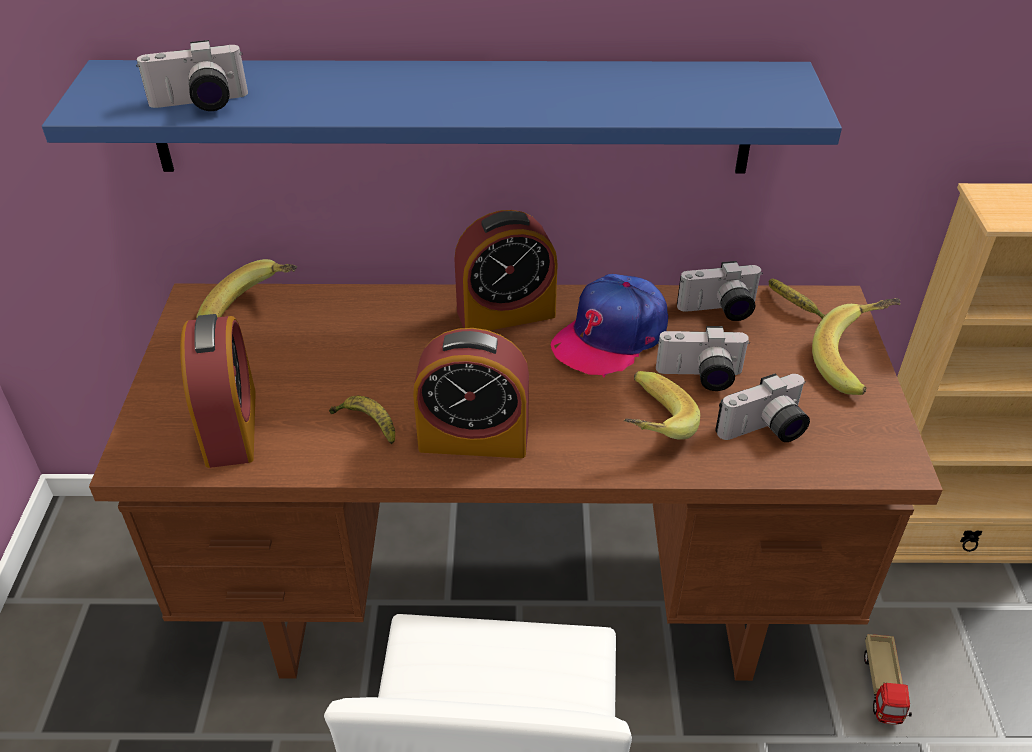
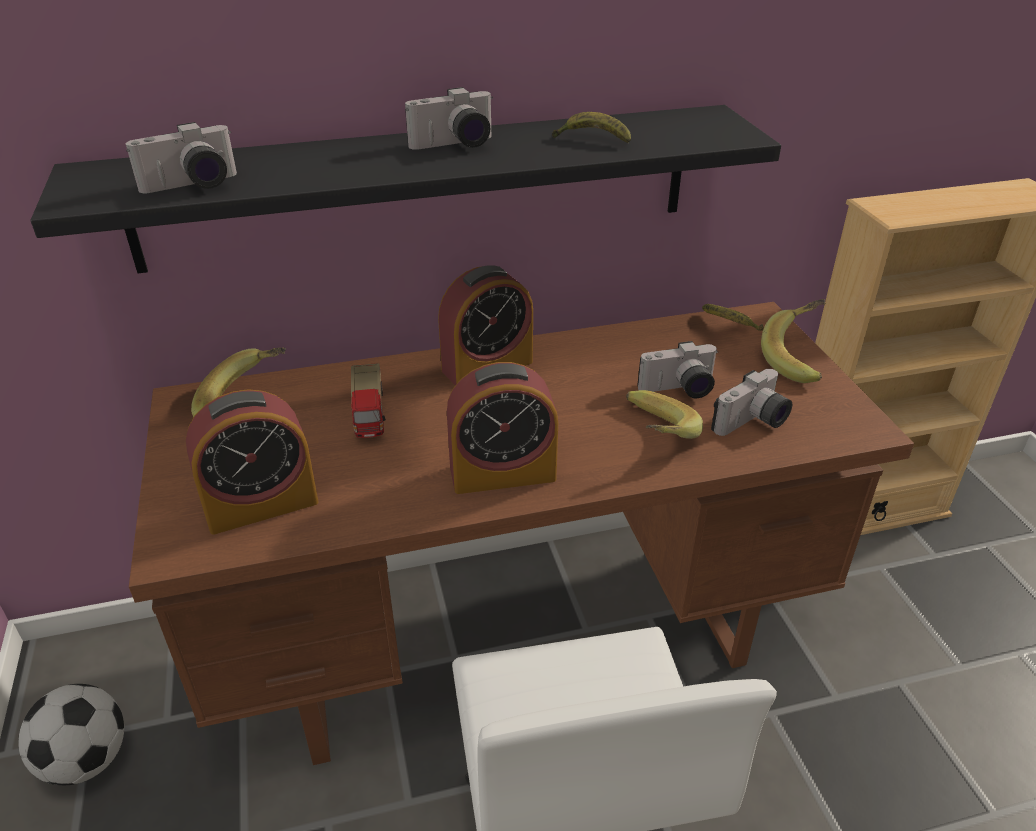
camera: 15 degrees left, 5 degrees down
(80, 623) = (86, 759): none -> football
(231, 427) = (261, 504): alarm clock -> alarm clock turned 90 degrees clockwise
(367, 424) = (396, 479): banana -> banana (592, 139)
(451, 117) = (419, 187): blue shelf -> black shelf
(610, 336) = (588, 370): cap -> none
(719, 311) = (671, 337): camera -> camera (455, 145)
(882, 687) = (852, 646): toy truck -> toy truck (370, 414)

